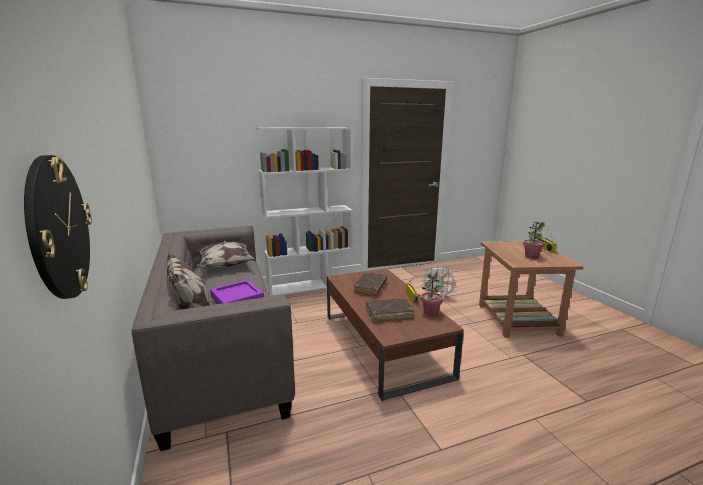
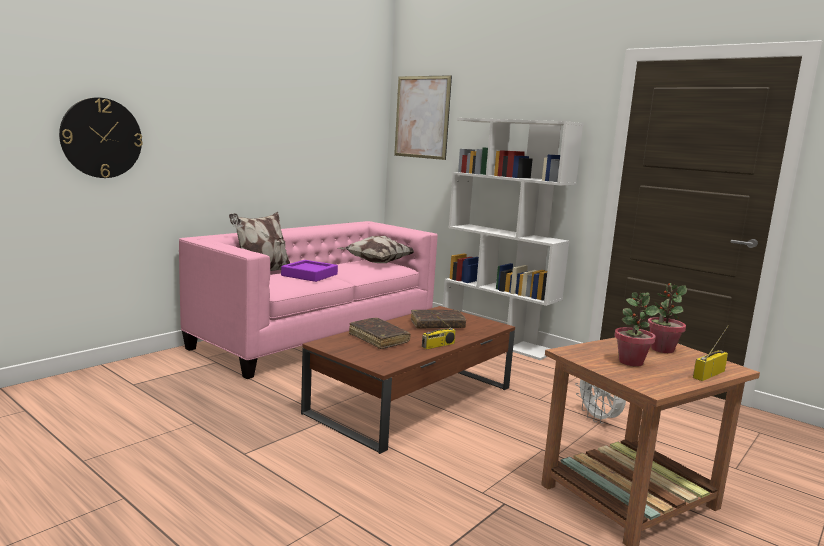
camera: 60 degrees right, 5 degrees down
(191, 127) = (422, 117): none -> picture
(222, 352) = (317, 336): grey sofa -> pink sofa
(430, 312) = (407, 357): potted plant -> potted plant (662, 349)

